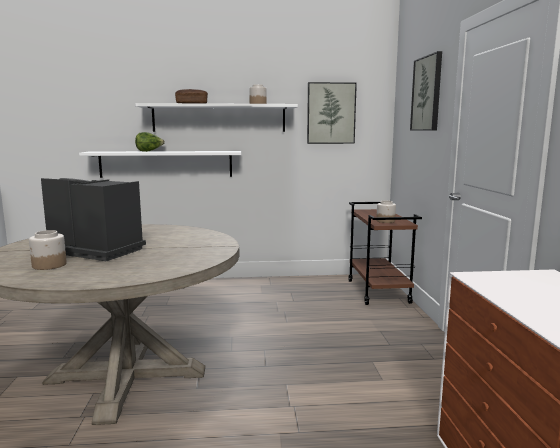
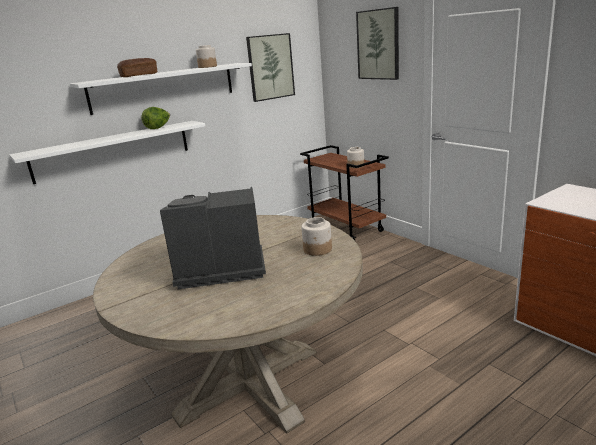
camera: 30 degrees left, 10 degrees up
(49, 265) = (217, 301): jar -> jar (318, 249)
(149, 151) = (97, 140): lettuce -> lettuce (158, 128)

